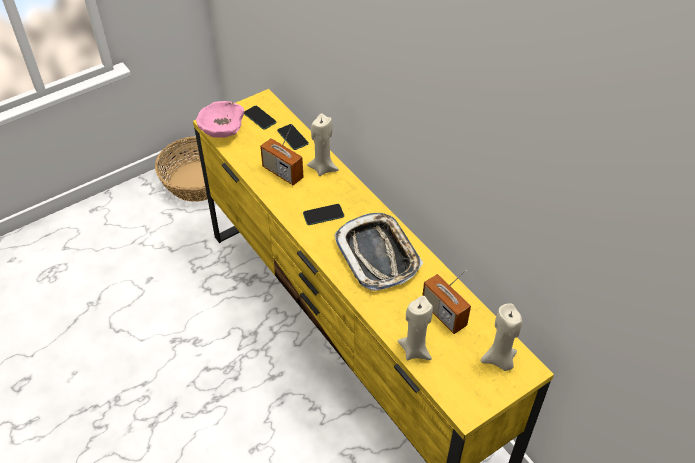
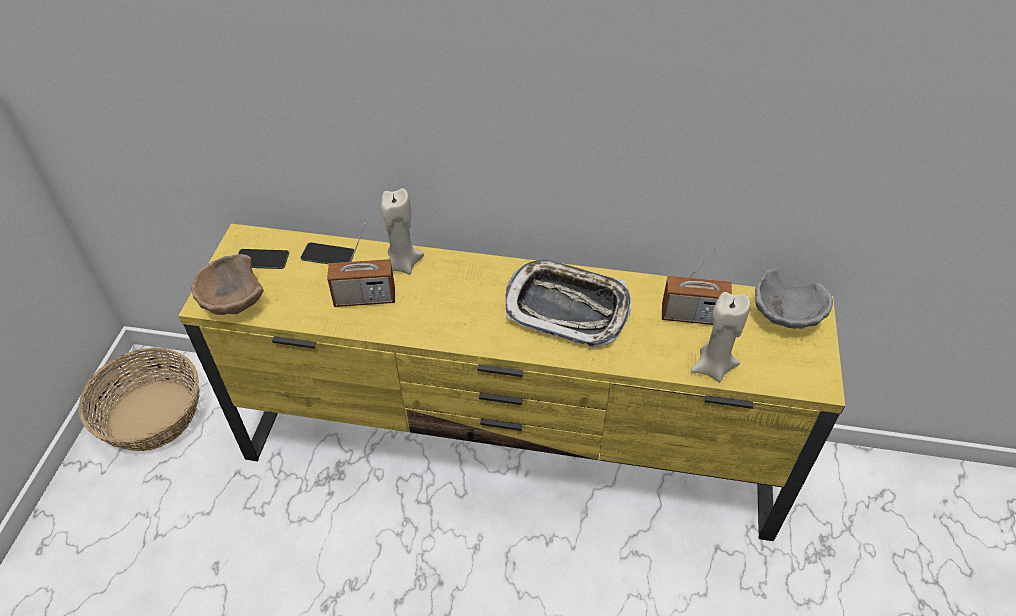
camera: 45 degrees left, 0 degrees up
(221, 131) = (233, 303): pink bowl -> brown bowl
(323, 215) = (464, 309): phone -> none
(499, 360) = (784, 318): beige candle -> grey bowl

